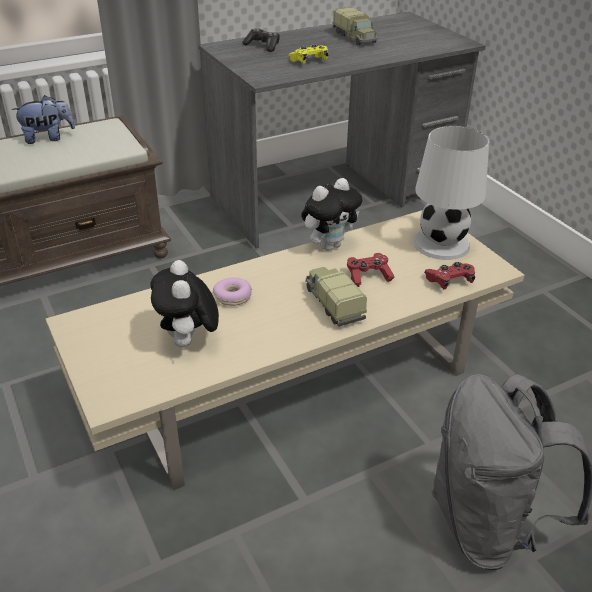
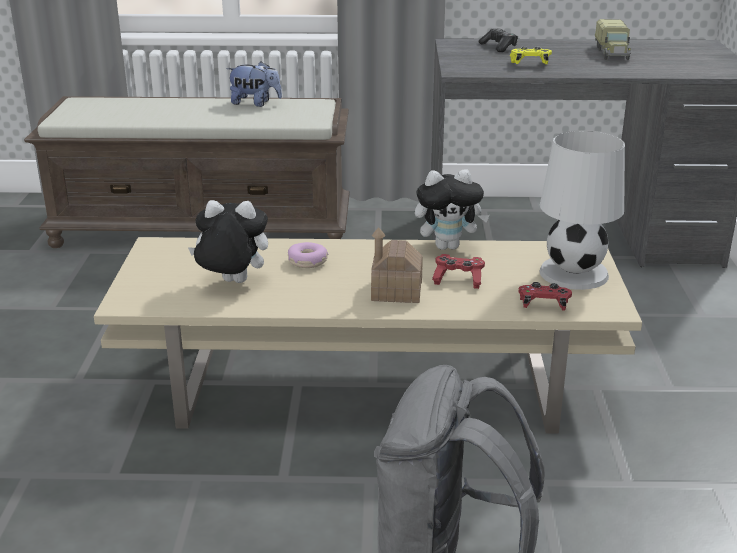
camera: 30 degrees right, 10 degrees down
(188, 342) = (231, 283): plush toy -> plush toy turned 75 degrees clockwise
(333, 304) = (396, 291): toy truck -> toy house

